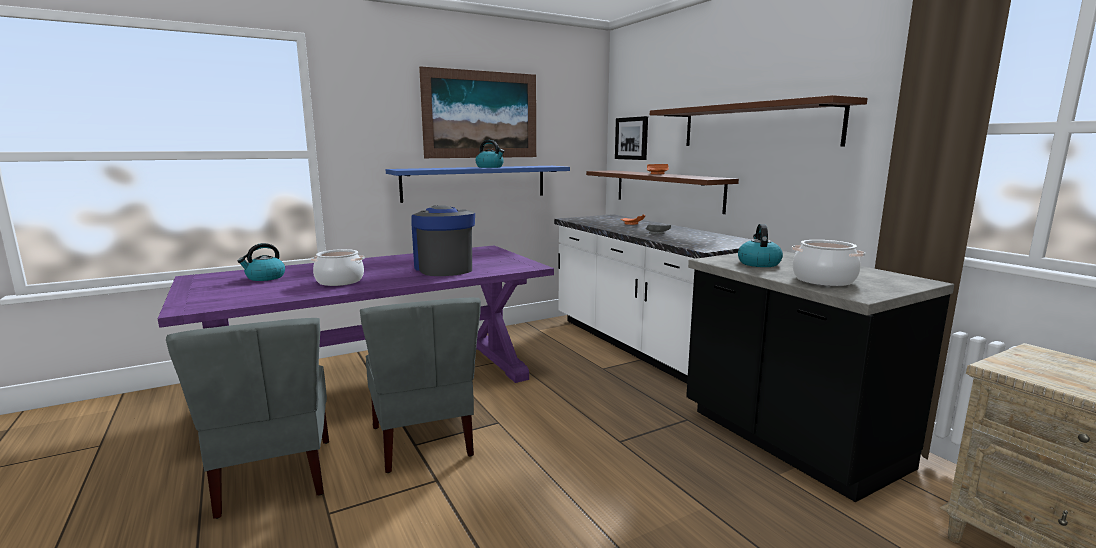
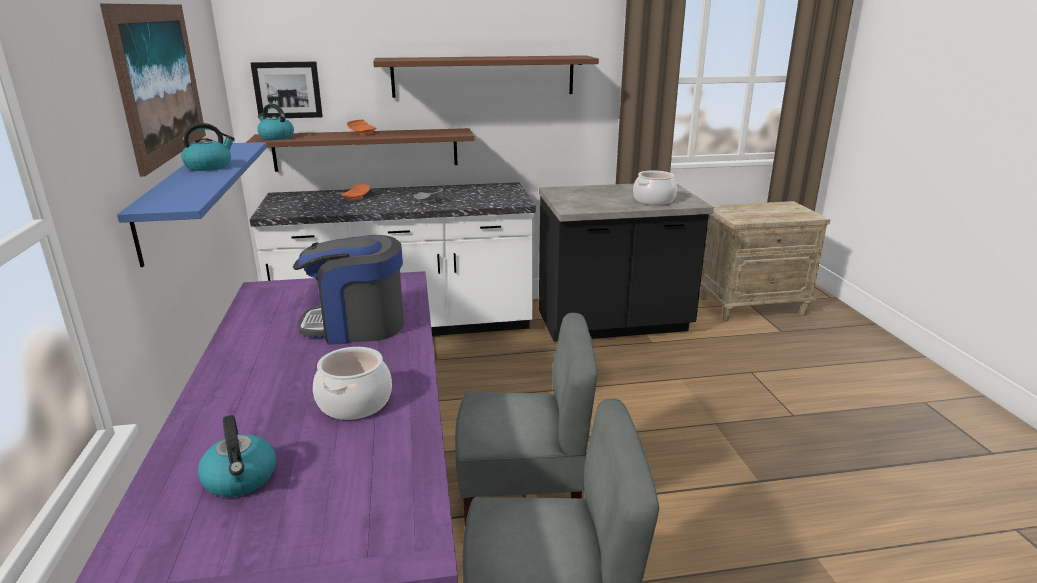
camera: 70 degrees left, 10 degrees up
(758, 263) = (592, 201): kettle -> kettle (276, 137)

